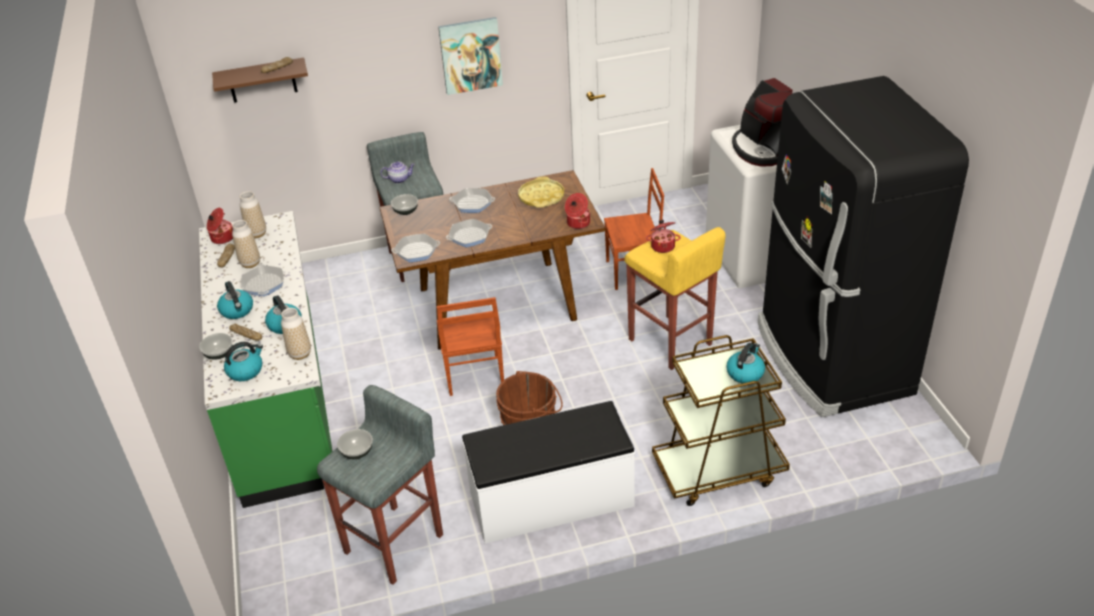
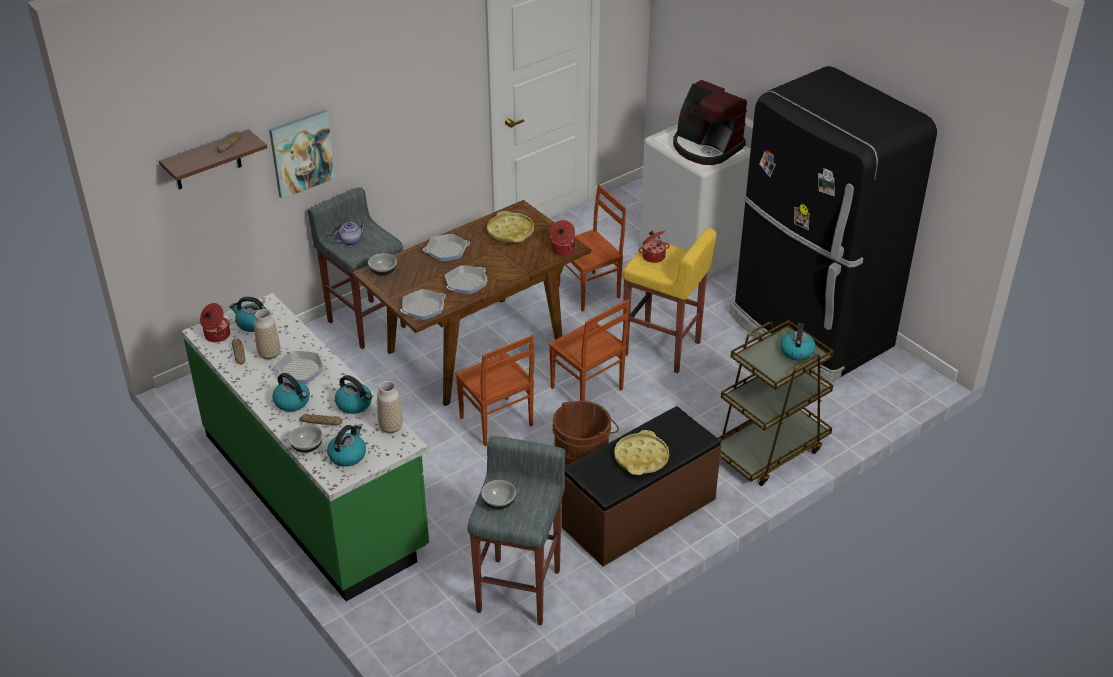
camera: 25 degrees left, 0 degrees up
(257, 234) = (252, 323): vase -> kettle
(263, 284) = (300, 371): frying pan -> frying pan turned 135 degrees clockwise
(470, 55) = (403, 100): picture -> picture (301, 153)
(543, 444) = (641, 457): none -> yellow tray
(551, 500) = (640, 513): white bench -> brown bench
(575, 365) = (587, 389): none -> brown chair

